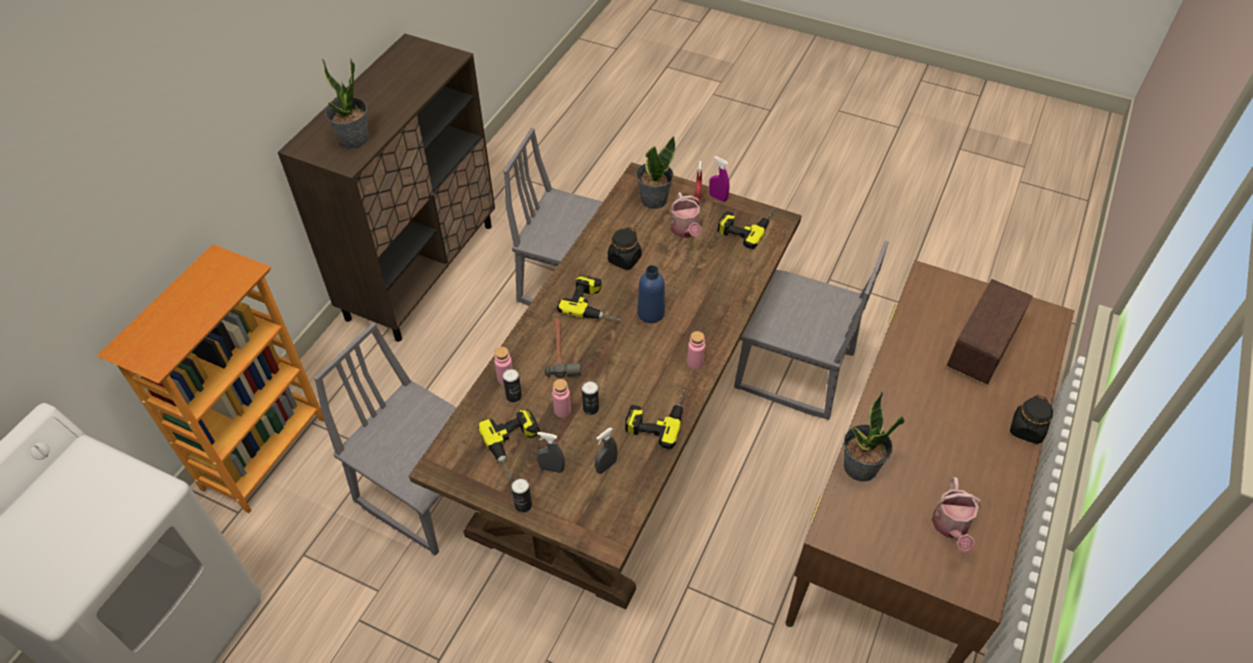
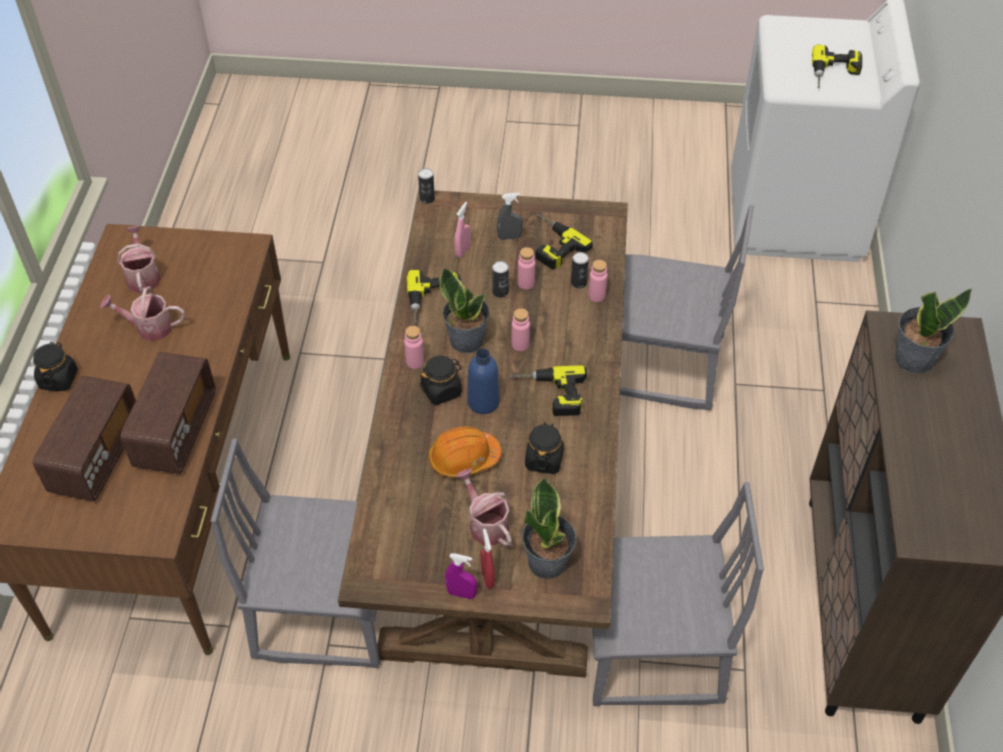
camera: 160 degrees right, 0 degrees up
(263, 452) = (842, 351): bookcase -> none
(523, 505) = (518, 207): can -> can (427, 199)
(561, 350) = (558, 336): hammer -> none
(597, 352) = (520, 344): none -> pink bottle
(606, 466) = (463, 251): grey spray bottle -> pink spray bottle
(681, 331) = (441, 390): none -> black jar
(684, 276) = (463, 459): none -> orange hard hat
(746, 225) = (408, 558): power drill -> power drill (835, 74)
(860, 467) = (228, 301): potted plant -> potted plant (466, 340)
(914, 351) = (176, 431): none -> radio
(941, 461) = (149, 327): none -> watering can

